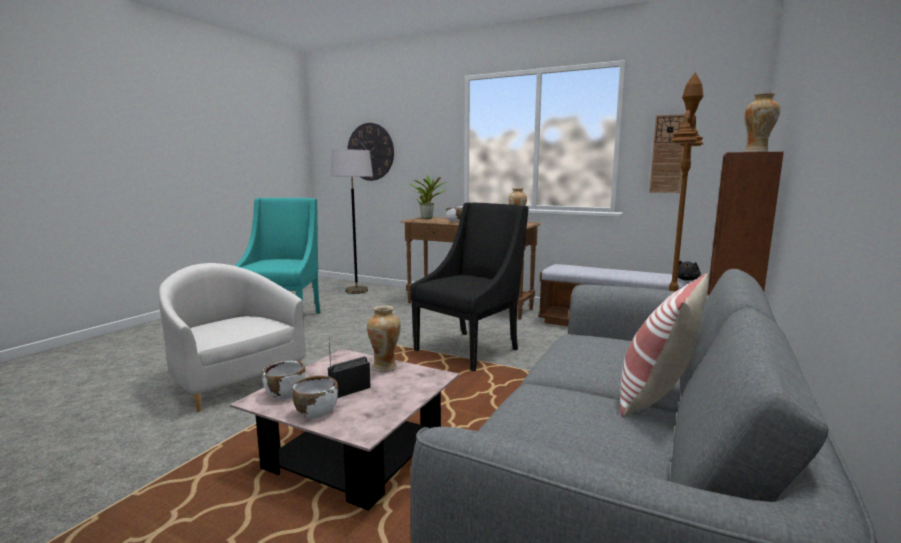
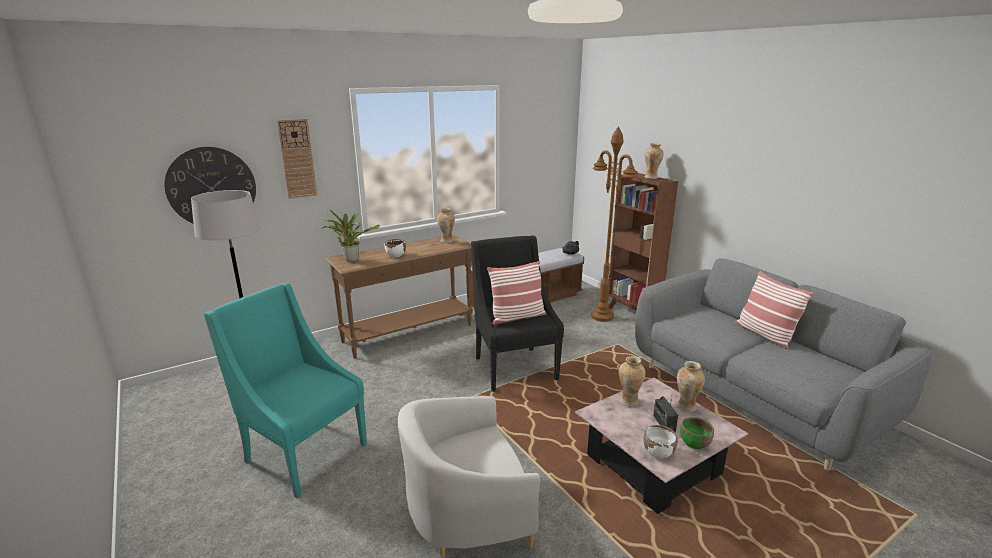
camera: 60 degrees left, 10 degrees up
(316, 412) = (694, 443): white bowl -> green bowl
(403, 398) = (685, 406): none -> vase
(457, 282) = (517, 317): none -> pillow
(668, 154) = (529, 161): wall clock -> wall clock (297, 159)

